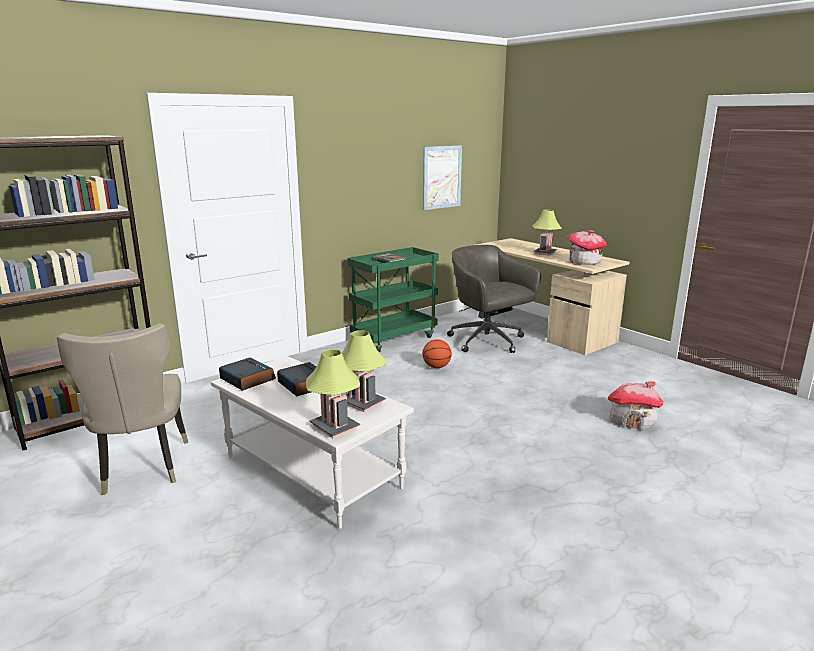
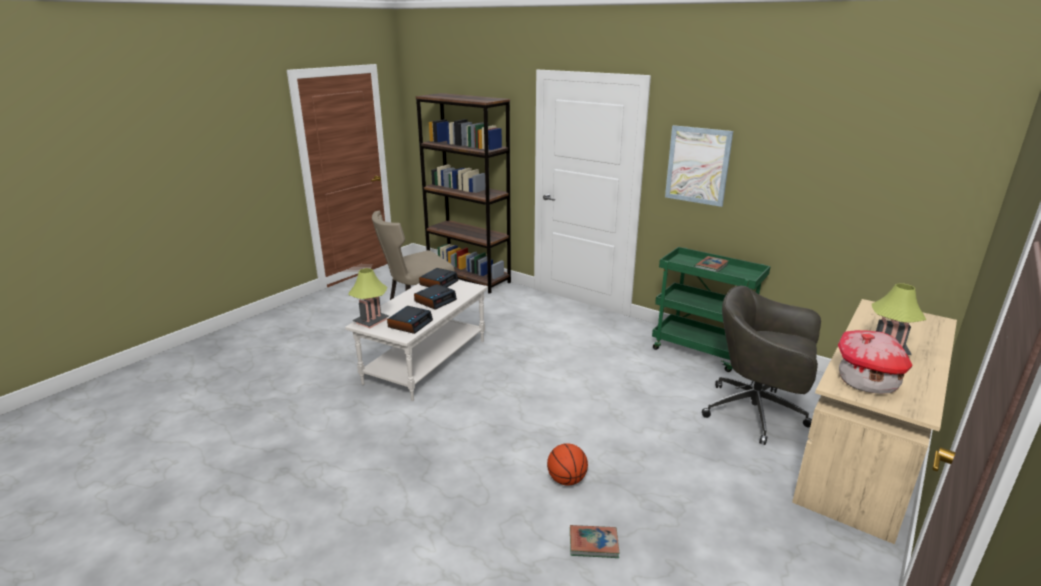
camera: 75 degrees right, 5 degrees up
(362, 403) = (410, 324): table lamp -> alarm clock
(436, 367) = (647, 386): basketball -> basketball (566, 480)
(441, 177) = (848, 193): picture -> picture (697, 165)
(488, 341) = (757, 413): grey office chair -> grey office chair turned 105 degrees counterclockwise
(632, 421) = (593, 544): toy house -> book

